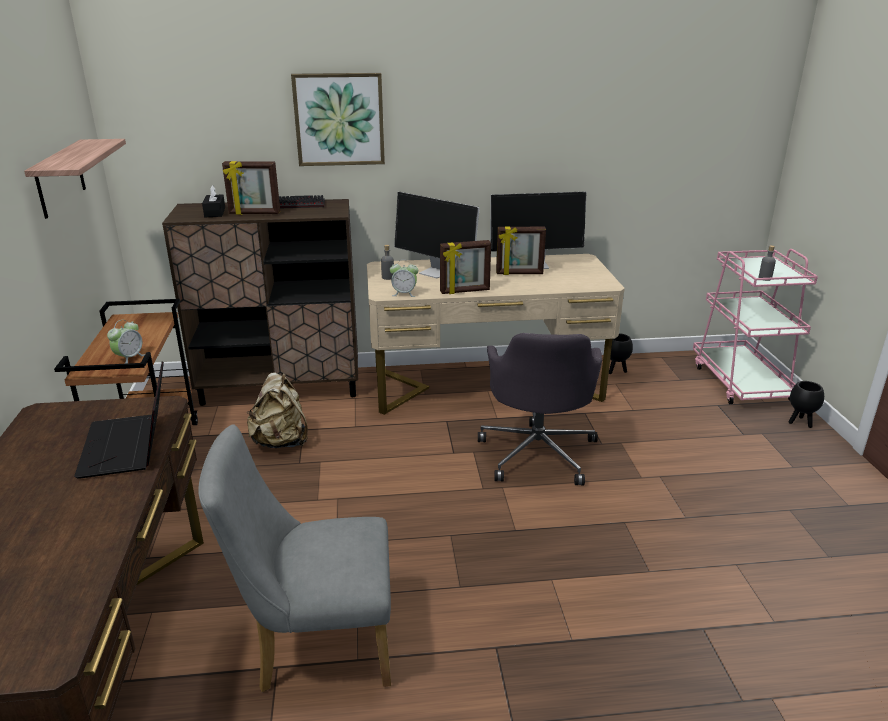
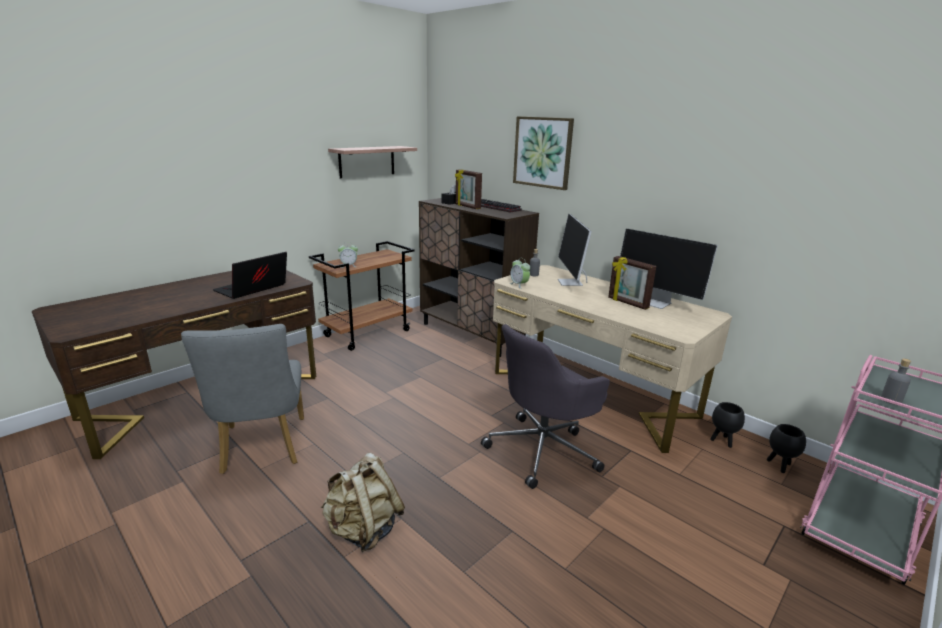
camera: 50 degrees right, 5 degrees down
(281, 442) = (423, 358): beige backpack -> beige backpack (363, 529)
(315, 645) = (262, 449): grey chair -> grey chair turned 150 degrees counterclockwise
(465, 291) = (559, 297): picture frame -> none
(800, 422) = (870, 608): black planter -> black planter (779, 465)

